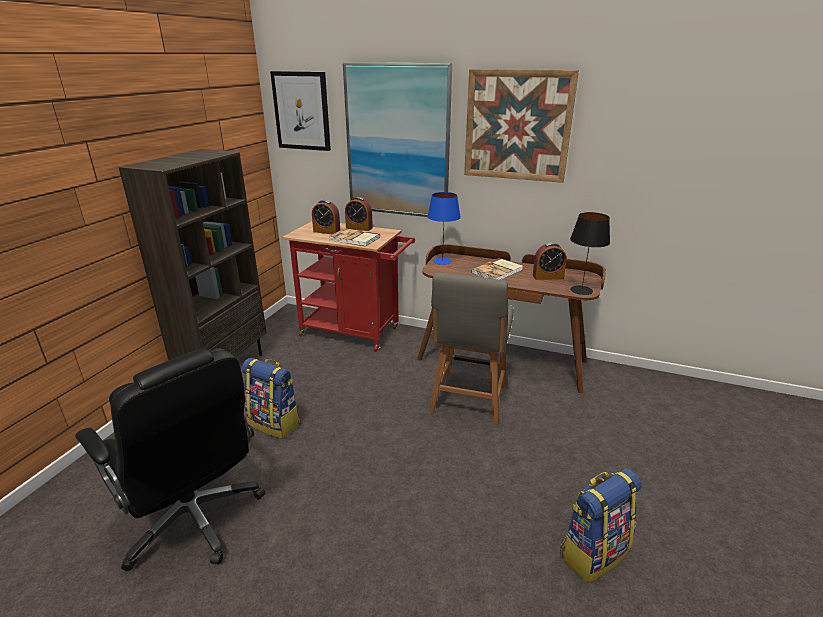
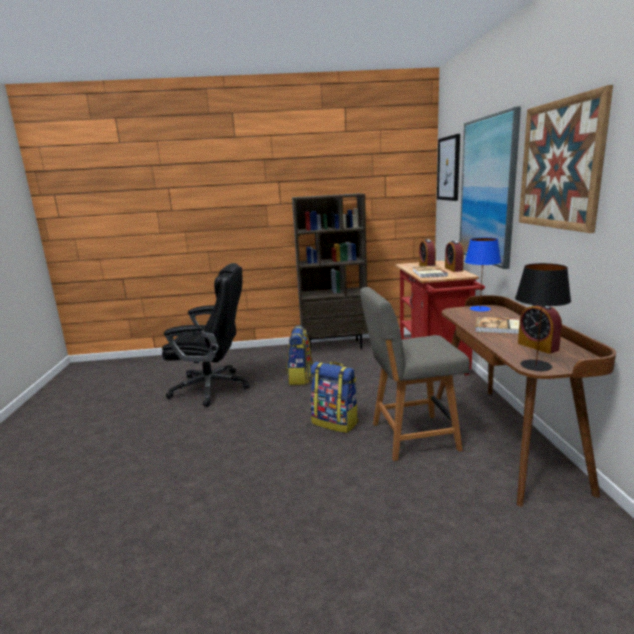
camera: 65 degrees right, 10 degrees down
(194, 519) = (212, 388): black office chair -> black office chair turned 105 degrees counterclockwise
(593, 552) = (268, 556): backpack -> backpack (335, 422)

